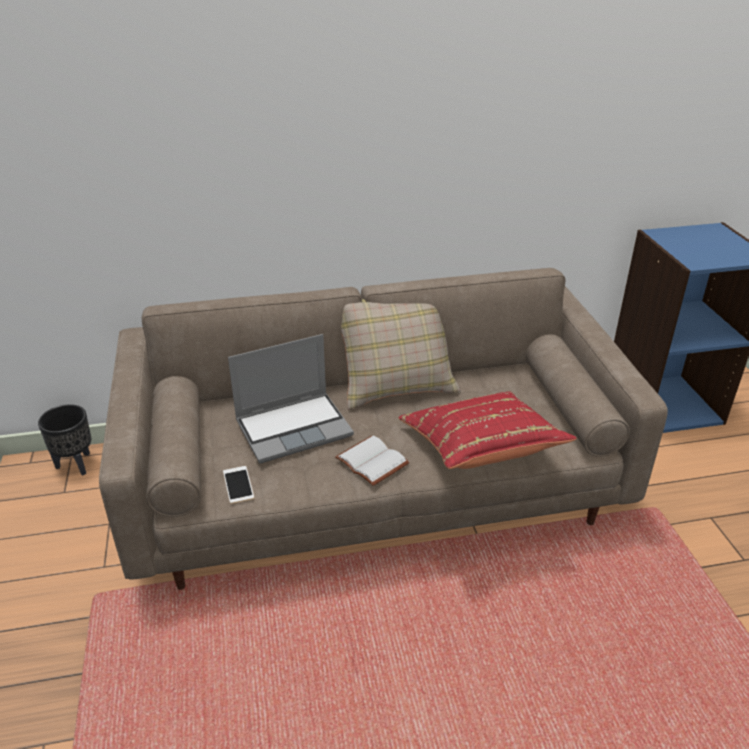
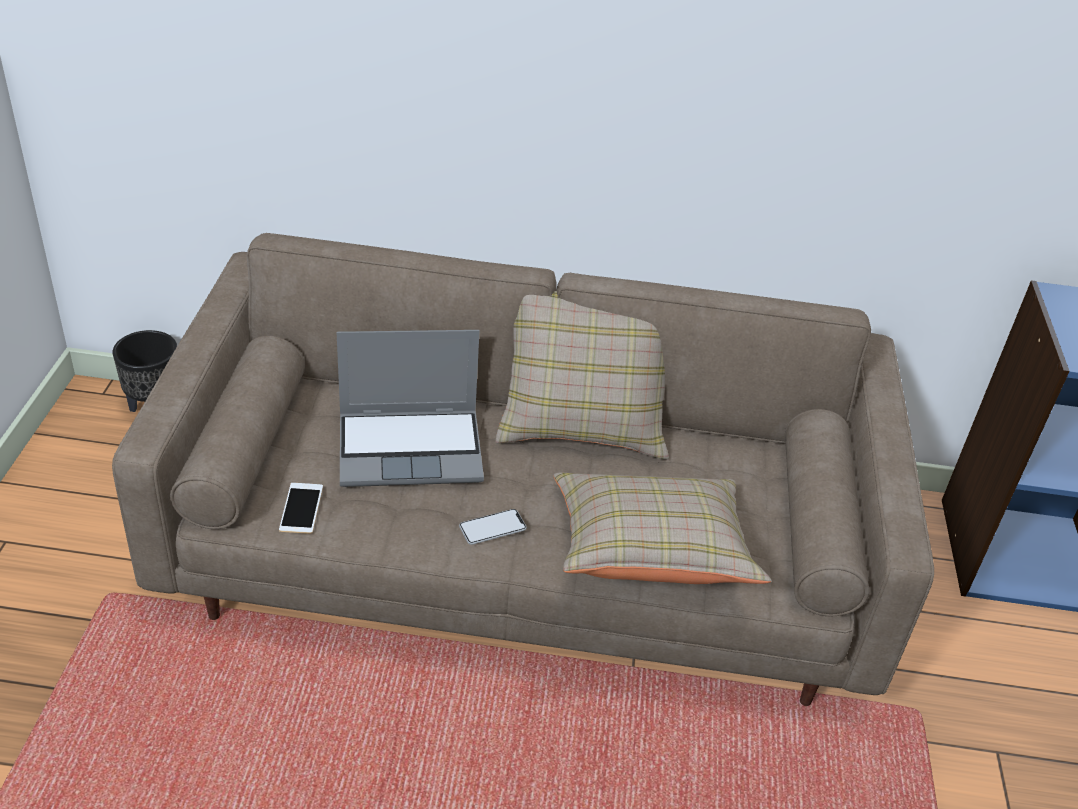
camera: 15 degrees right, 5 degrees up
(374, 461) = (492, 528): white book -> phone
(480, 449) = (650, 553): red pillow -> beige pillow

